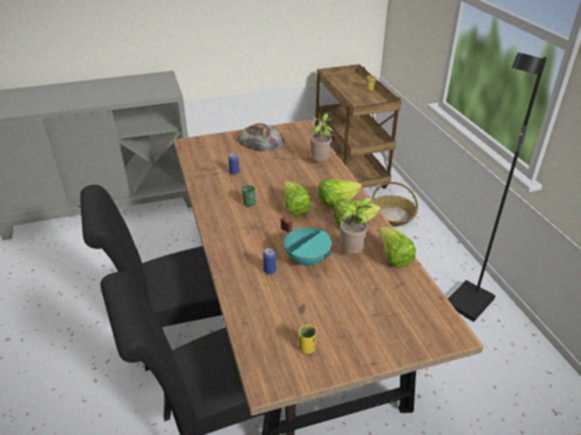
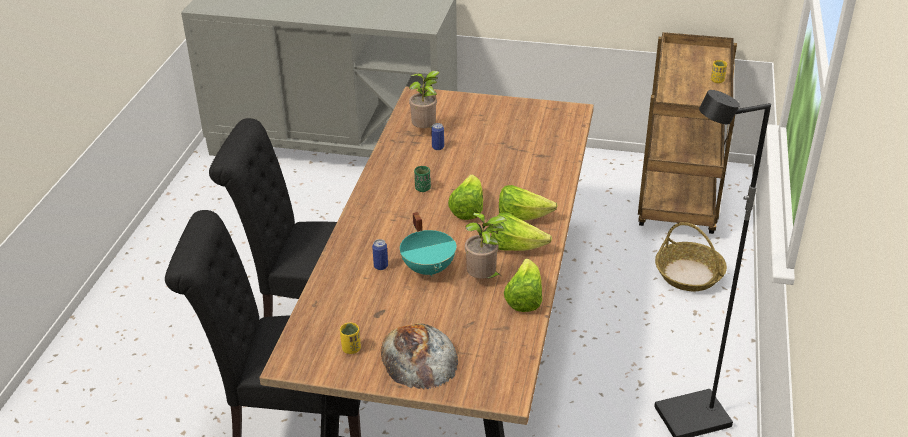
camera: 30 degrees right, 0 degrees up
(260, 140) = (504, 115): bread -> bread (418, 357)
(320, 162) = (549, 165): potted plant -> potted plant (425, 130)

